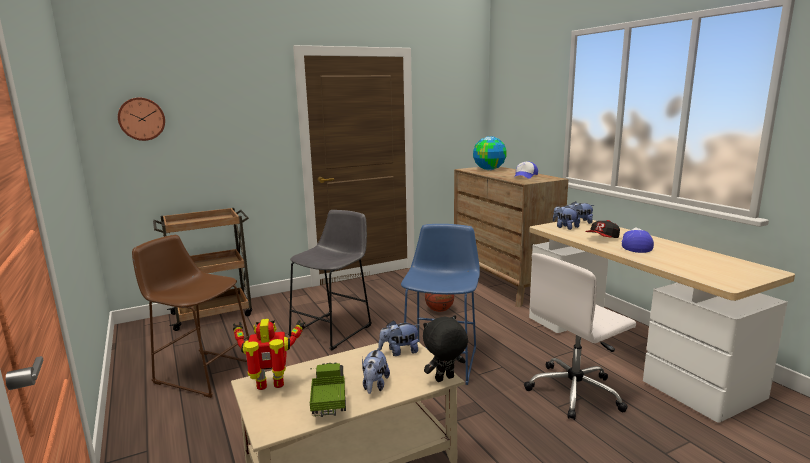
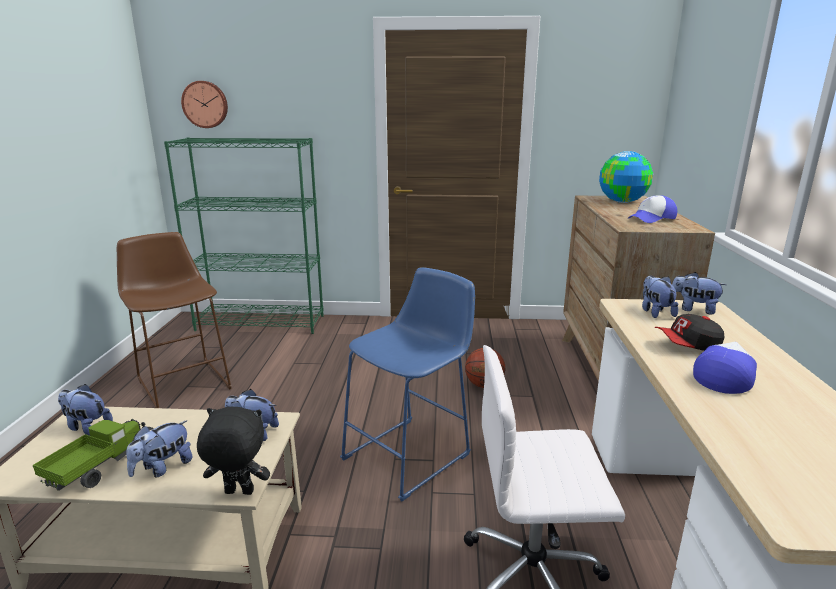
camera: 30 degrees right, 5 degrees up
(213, 314) = (261, 323): brown cart -> green bookcase
(271, 386) = (87, 426): toy robot -> plush toy
(334, 329) = (344, 373): grey stool -> none

